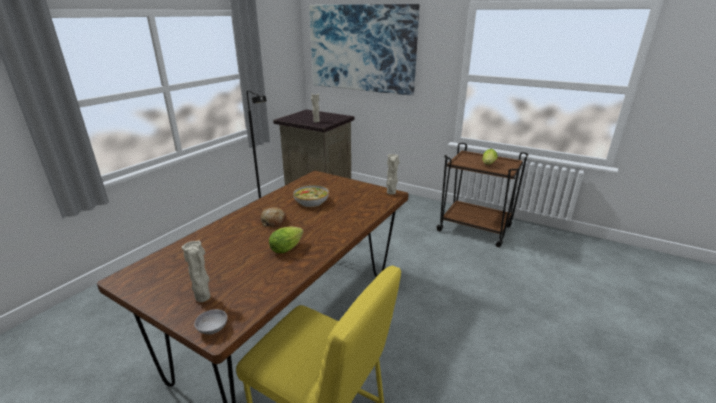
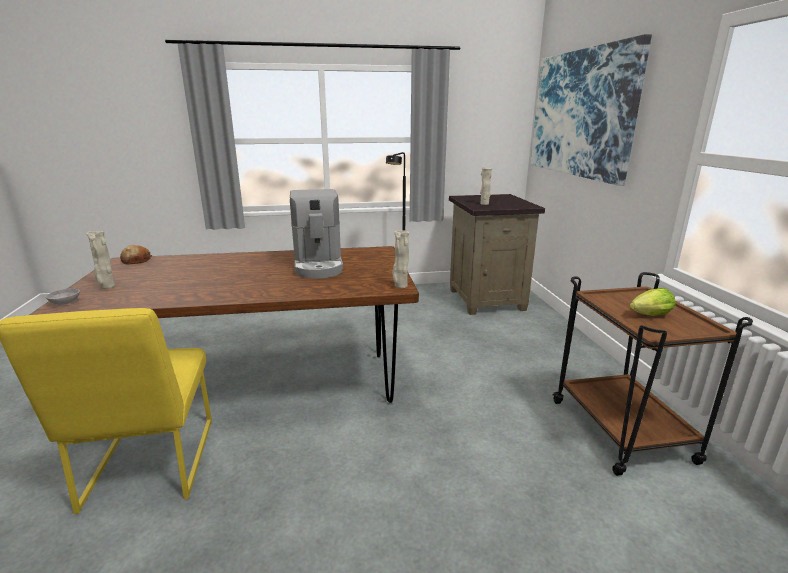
camera: 50 degrees right, 5 degrees down
(274, 222) = (257, 267): bread -> bread (136, 260)
(288, 247) = (213, 285): lettuce -> none
(311, 201) = (318, 265): bowl -> coffee machine

